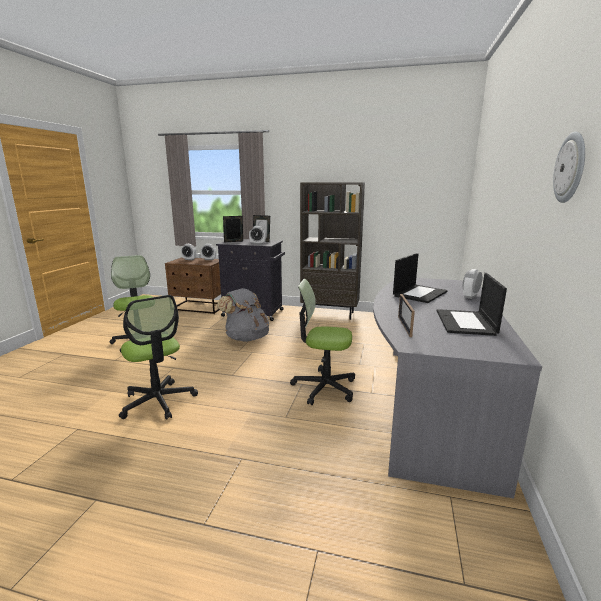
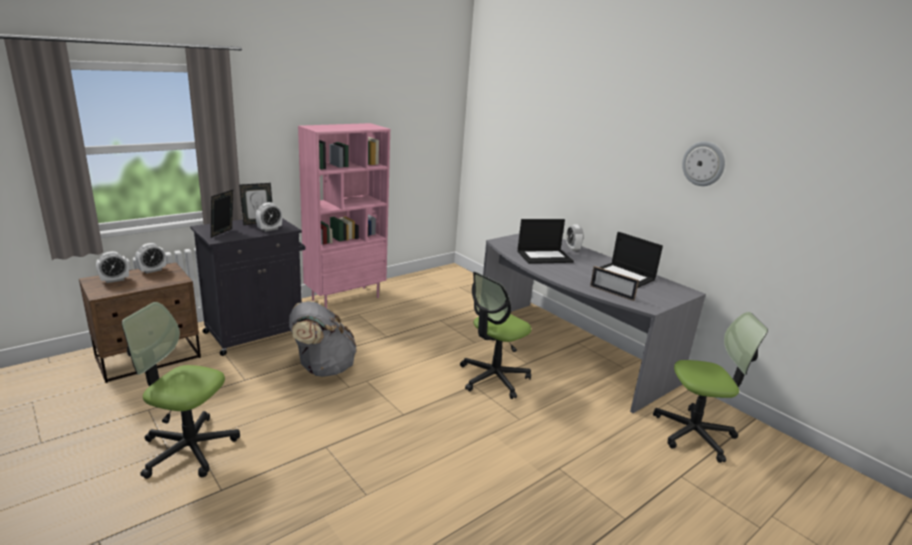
camera: 55 degrees left, 5 degrees up
(158, 401) = (401, 485): office chair -> office chair (694, 433)
(330, 314) = (345, 298): brown bookcase -> pink bookcase
(420, 293) = (545, 256): laptop -> laptop turned 90 degrees clockwise

